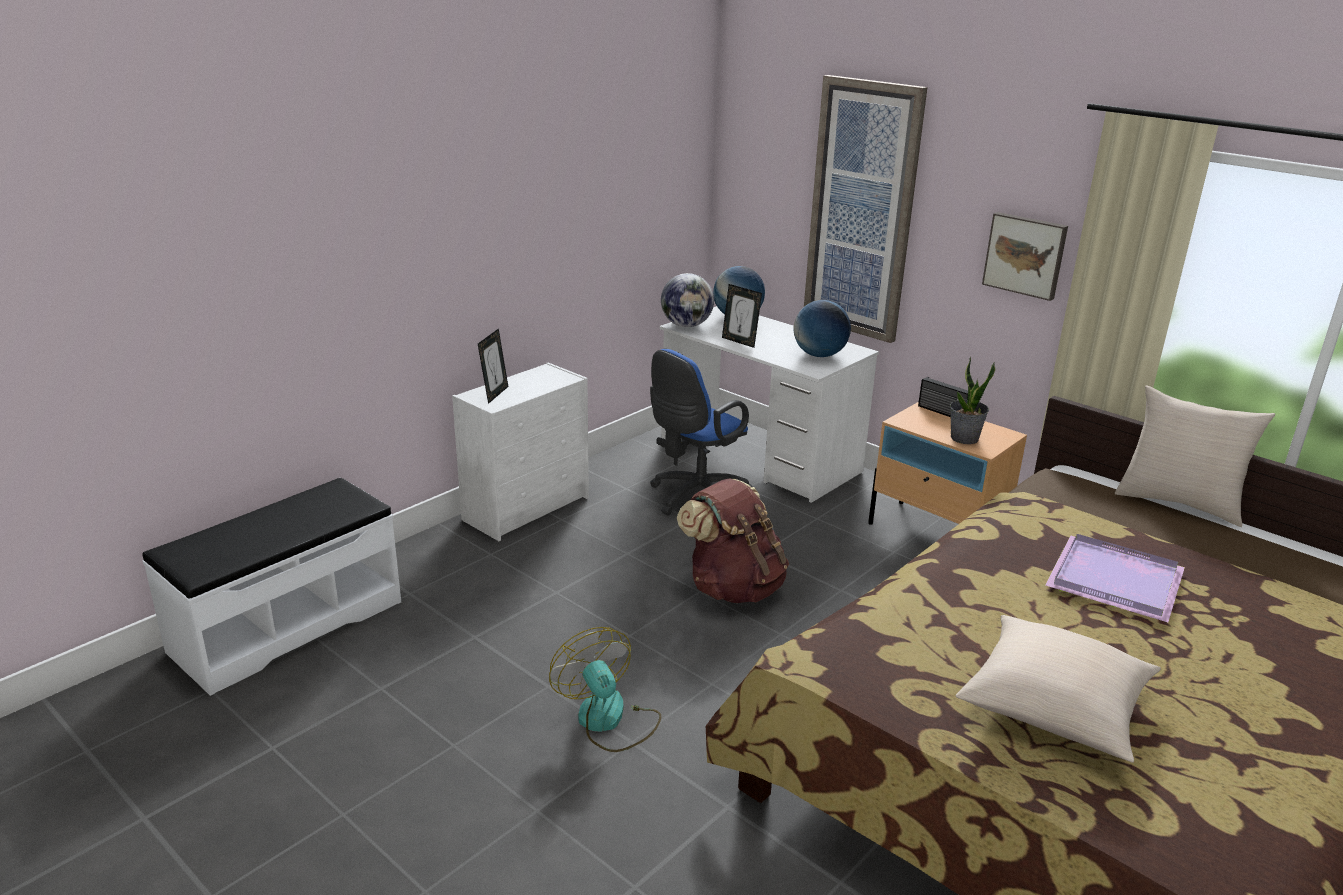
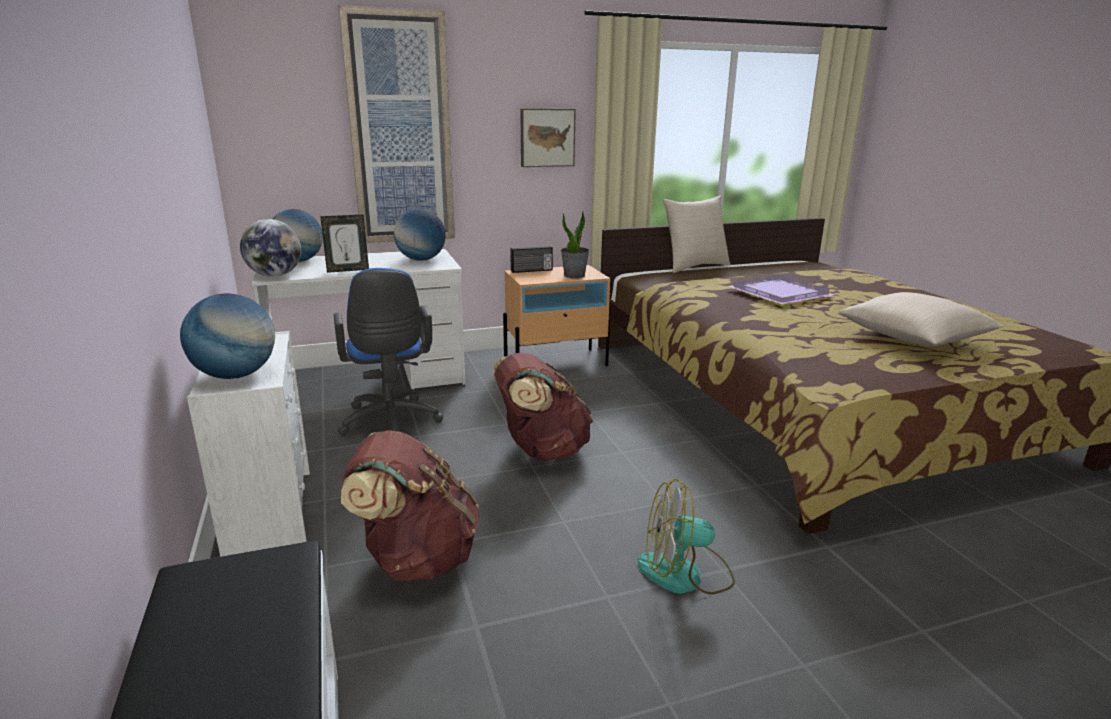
camera: 60 degrees left, 5 degrees down
(495, 394) = (236, 375): picture frame -> globe
(526, 585) = (416, 558): none -> brown backpack

